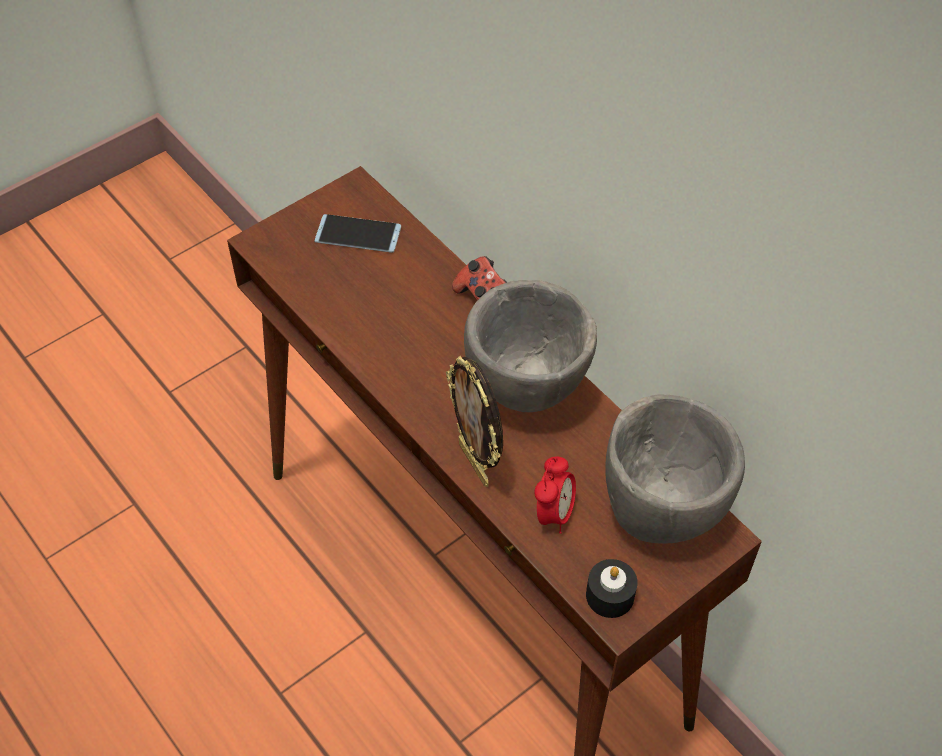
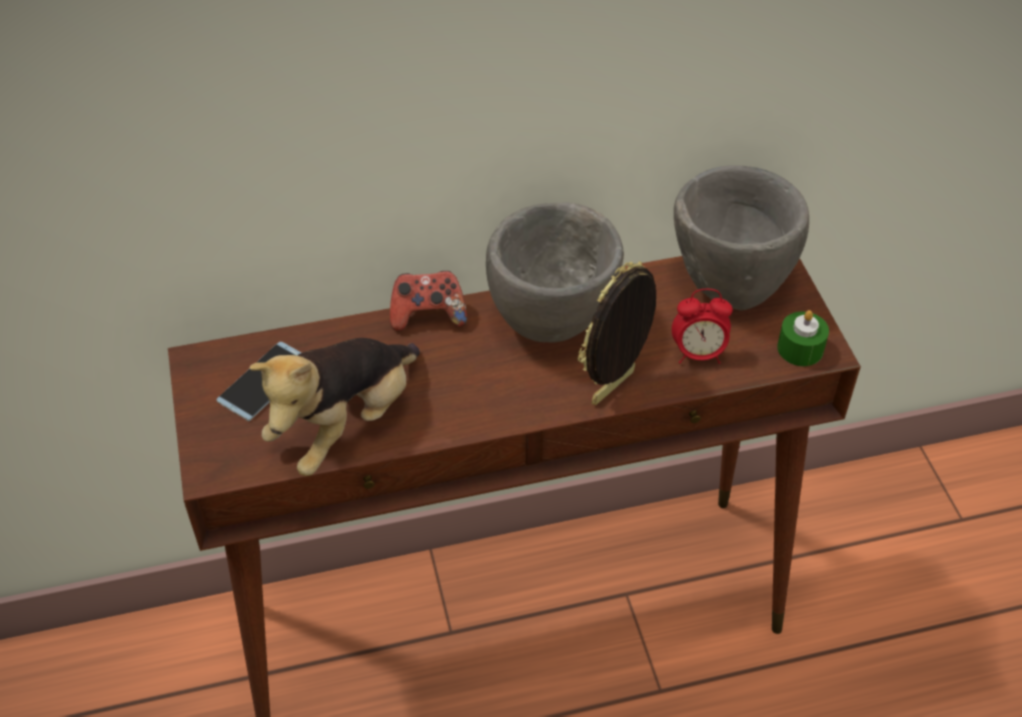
camera: 65 degrees left, 5 degrees down
(341, 299) = (345, 424): none -> plush toy
(475, 463) = (615, 389): picture frame -> picture frame turned 135 degrees clockwise
(554, 513) = (698, 354): alarm clock -> alarm clock turned 135 degrees clockwise
(610, 595) = (800, 348): black candle -> green candle

